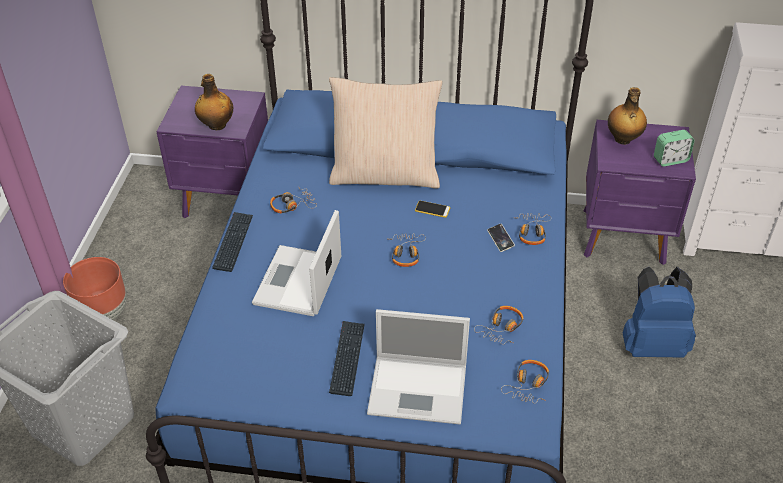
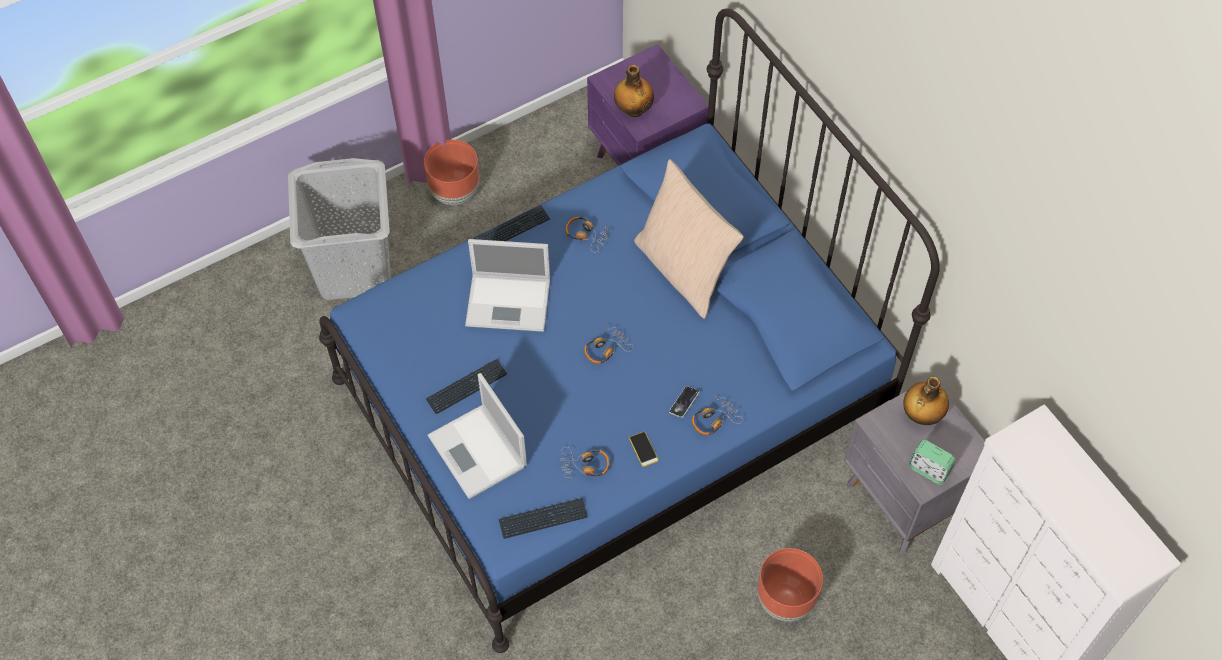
camera: 50 degrees right, 15 degrees up
(298, 282) = (510, 302): laptop -> laptop turned 150 degrees counterclockwise
(432, 209) = (674, 332): phone -> phone (643, 449)
(528, 385) = (543, 519): headphones -> keyboard
(624, 238) = (905, 502): purple nightstand -> grey nightstand
(652, 344) = (786, 600): blue backpack -> brown planter

